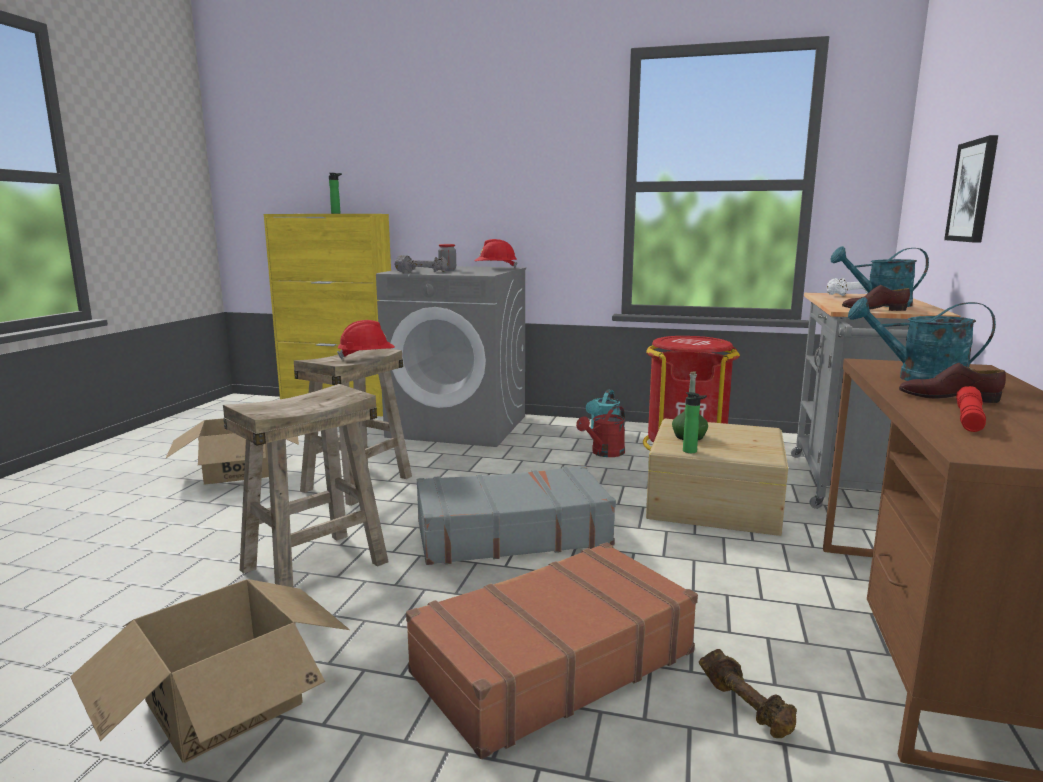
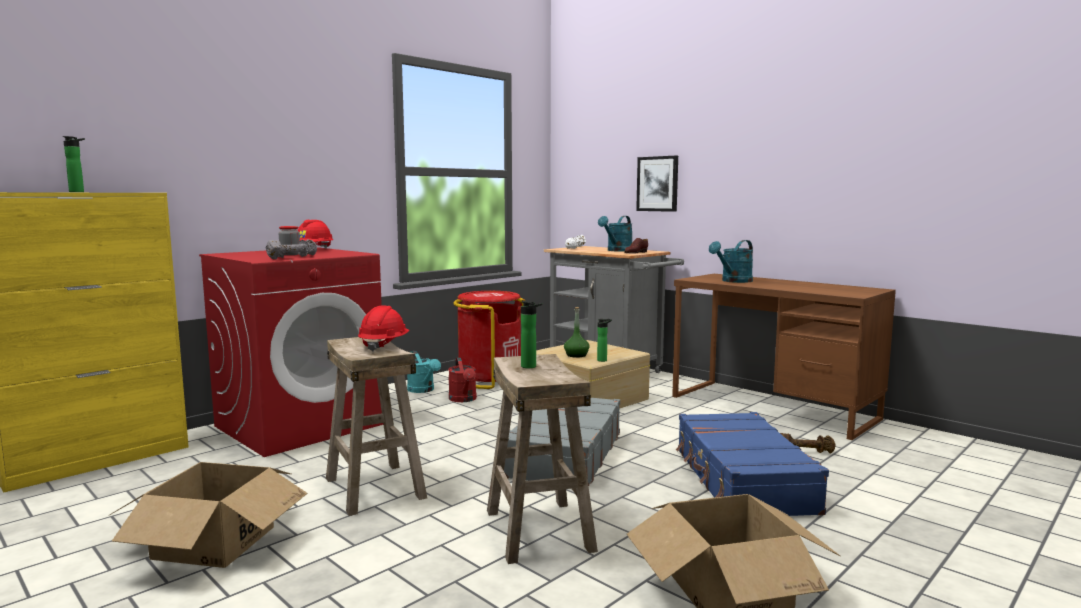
camera: 60 degrees left, 5 degrees down
(317, 398) = (530, 367): none -> bottle
(459, 426) = (301, 425): grey washing machine -> red washing machine
(552, 662) = (742, 480): brown suitcase -> blue suitcase
(948, 398) = (772, 284): brown shoe -> none
(969, 419) = (808, 288): red flashlight -> none

